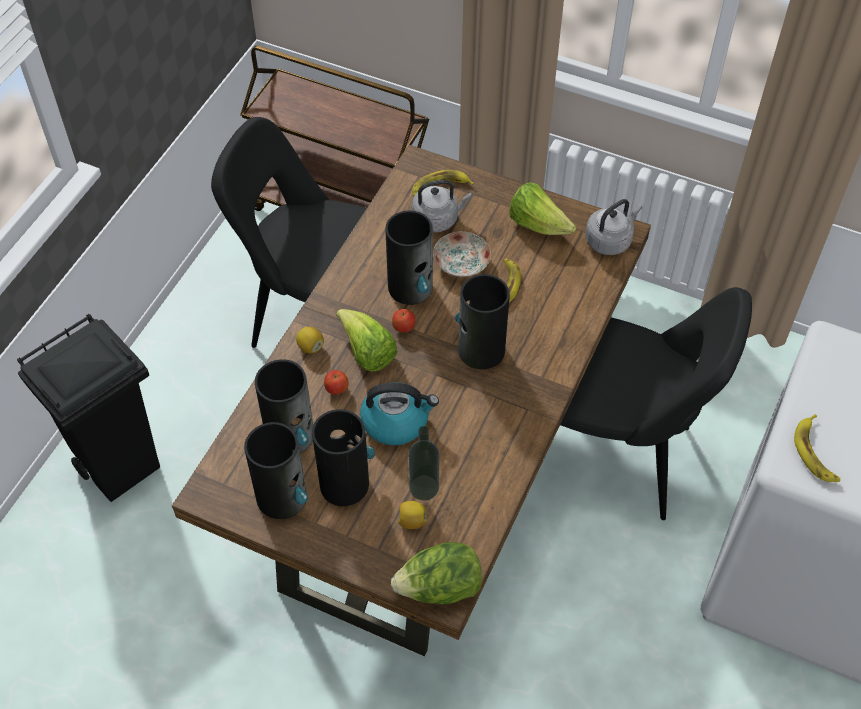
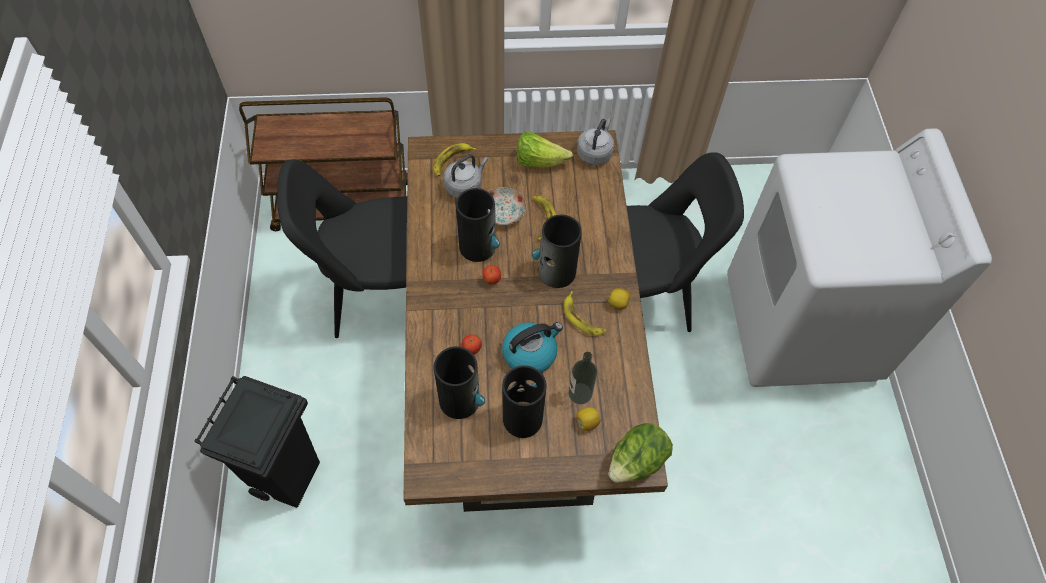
camera: 30 degrees left, 5 degrees up
(282, 497) = (483, 450): vase -> none
(310, 347) = (432, 325): lemon -> lemon (618, 303)
(367, 352) = (477, 310): lettuce -> none
(815, 453) = (836, 249): banana -> banana (582, 318)

